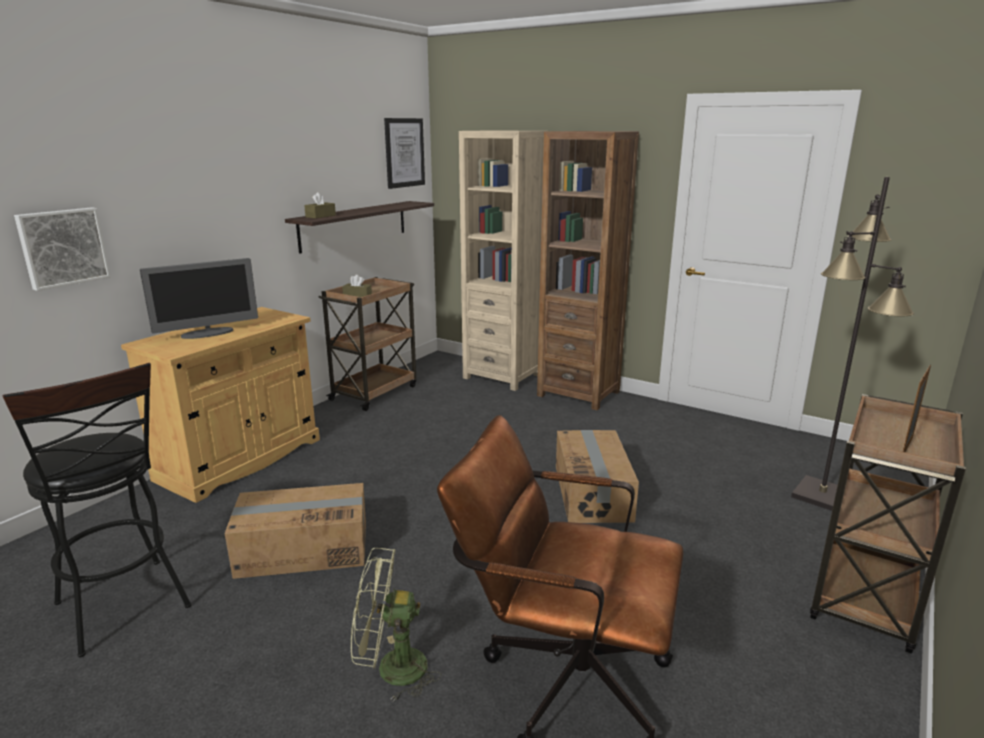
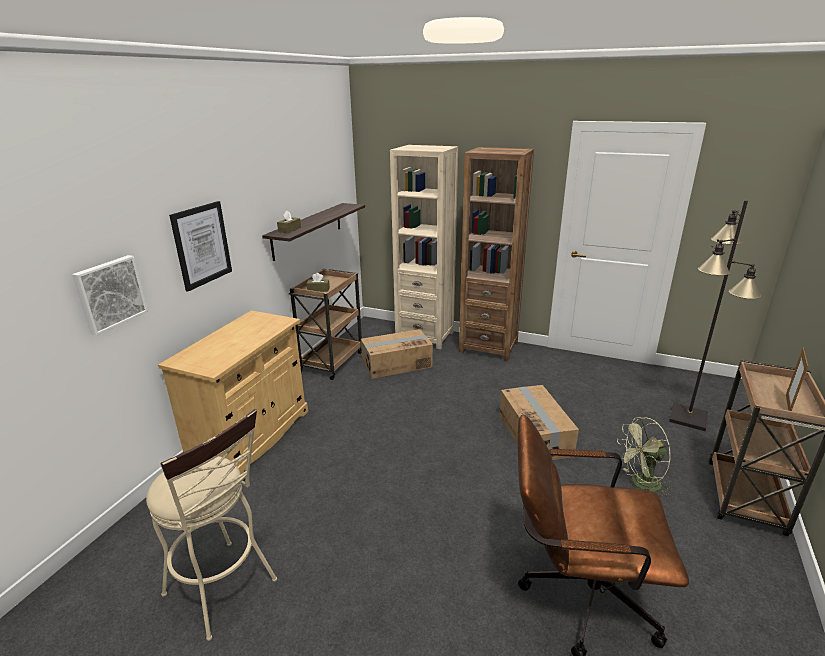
camera: 10 degrees left, 5 degrees up
(127, 610) = (226, 591): black stool -> beige stool
(208, 333) = (226, 345): monitor -> none
(303, 549) = (342, 514): cardboard box -> cardboard box (396, 364)
(391, 669) = (456, 608): green fan -> green fan (640, 485)
(404, 153) = (337, 164): picture -> picture (202, 245)

